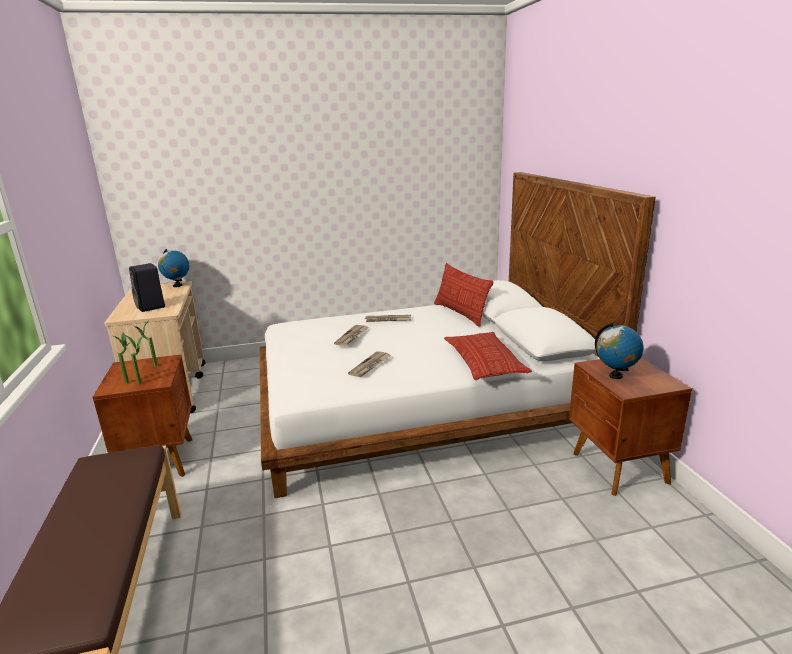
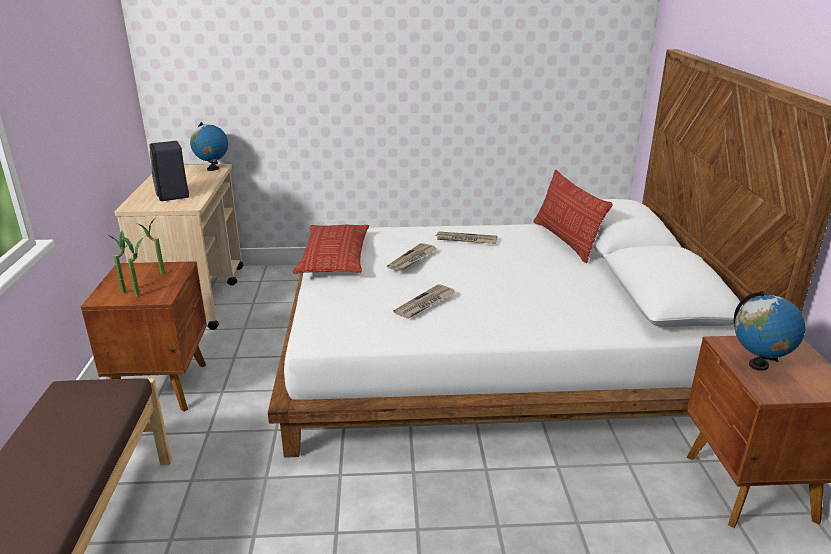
camera: 10 degrees right, 5 degrees up
(484, 362) = (579, 316): pillow -> pillow (334, 256)

